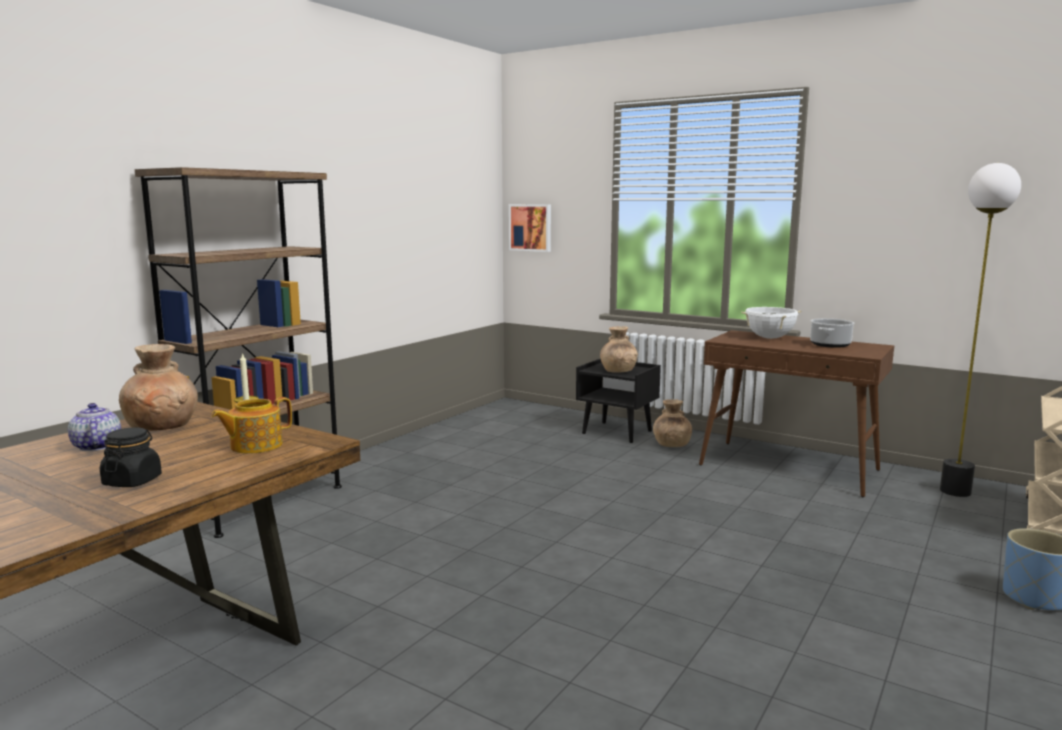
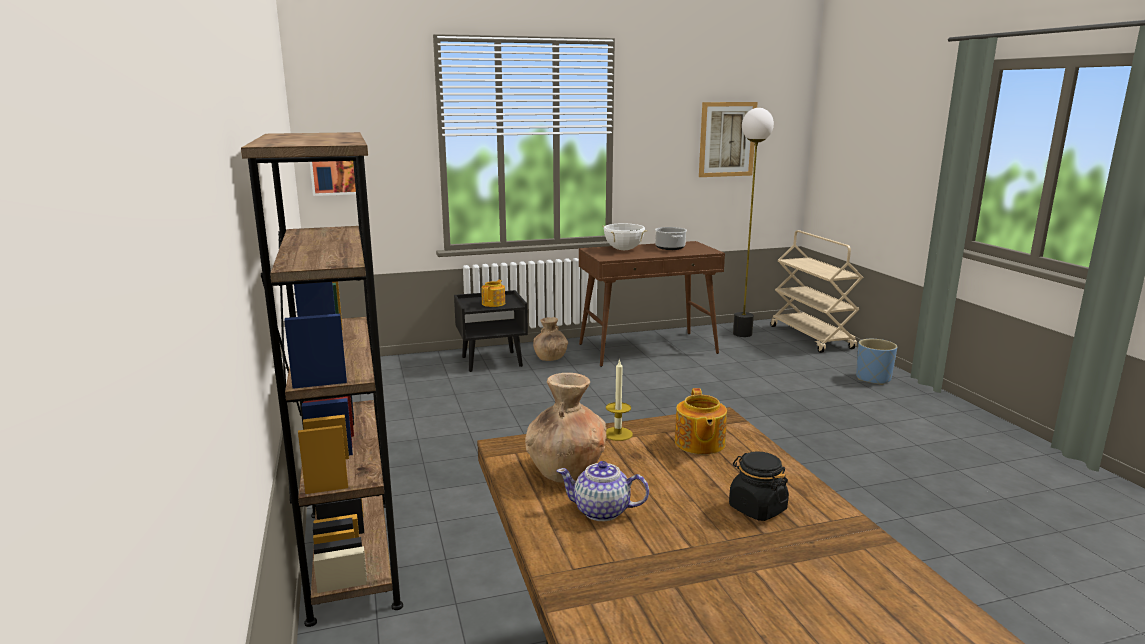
camera: 50 degrees left, 5 degrees up
(618, 371) = (494, 303): brown vase -> teapot
(977, 211) = (727, 139): none -> picture

